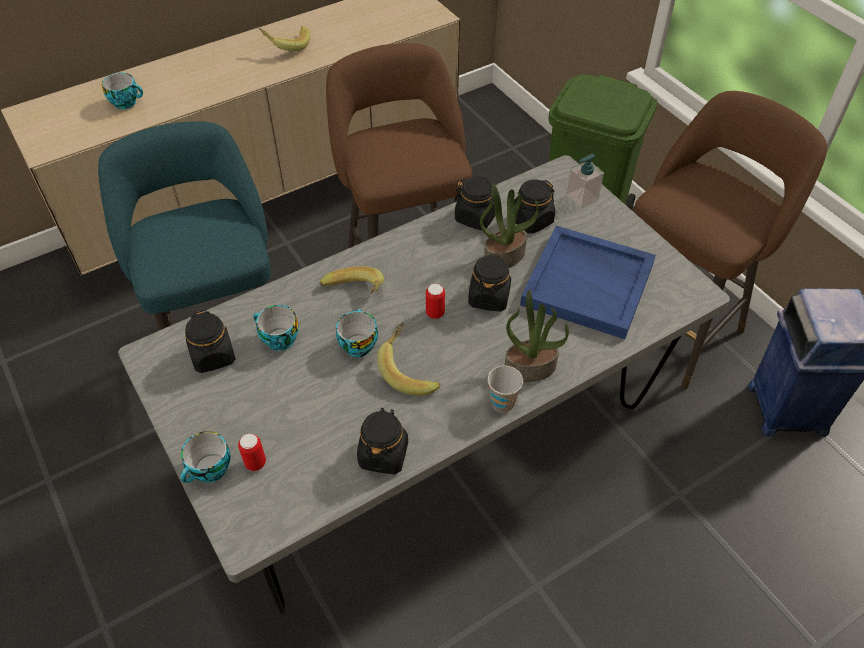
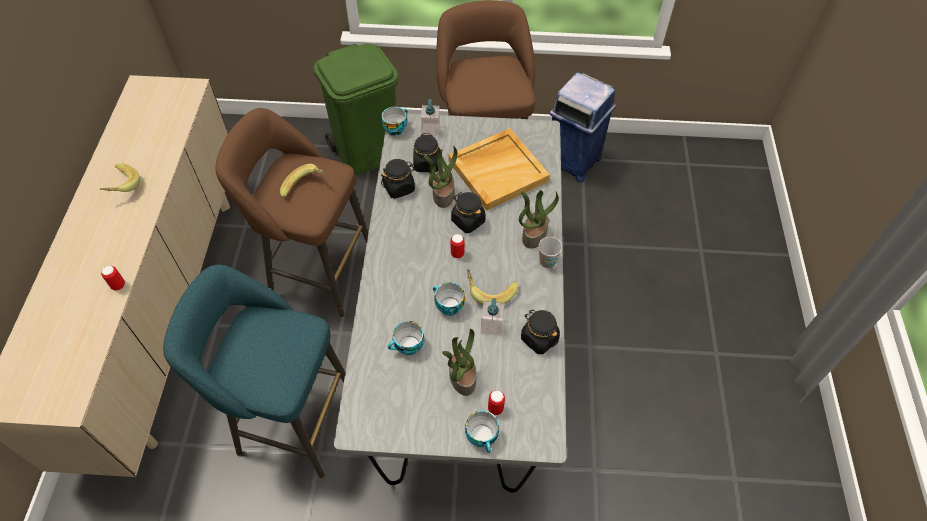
camera: 55 degrees left, 5 degrees up
(126, 102) = (70, 322): cup -> cup (395, 128)
(183, 105) = (118, 285): none -> can
(213, 356) = (390, 391): black jar -> none
(274, 408) = (461, 377): none -> potted plant
(354, 295) = (406, 286): banana -> banana (305, 188)
(364, 398) = (491, 326): none -> soap dispenser
(589, 284) = (498, 170): blue tray -> beige tray

